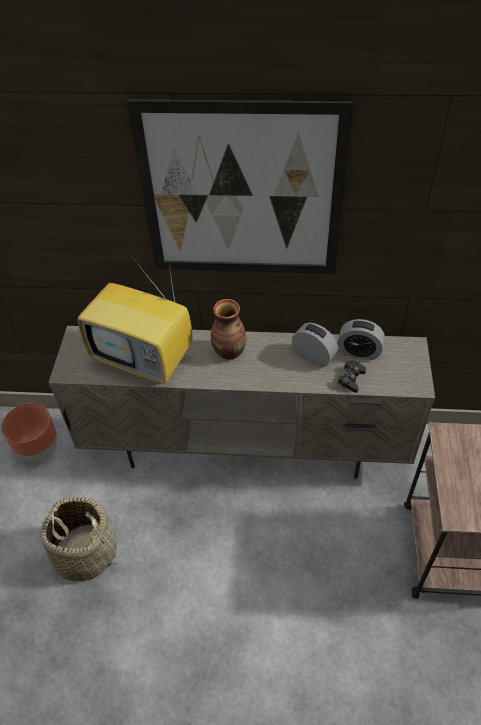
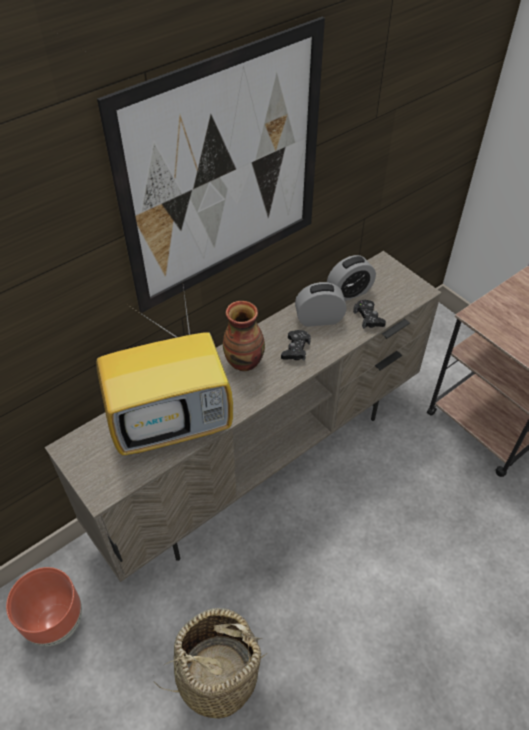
camera: 45 degrees left, 0 degrees up
(272, 366) = (295, 349): none -> black game controller

